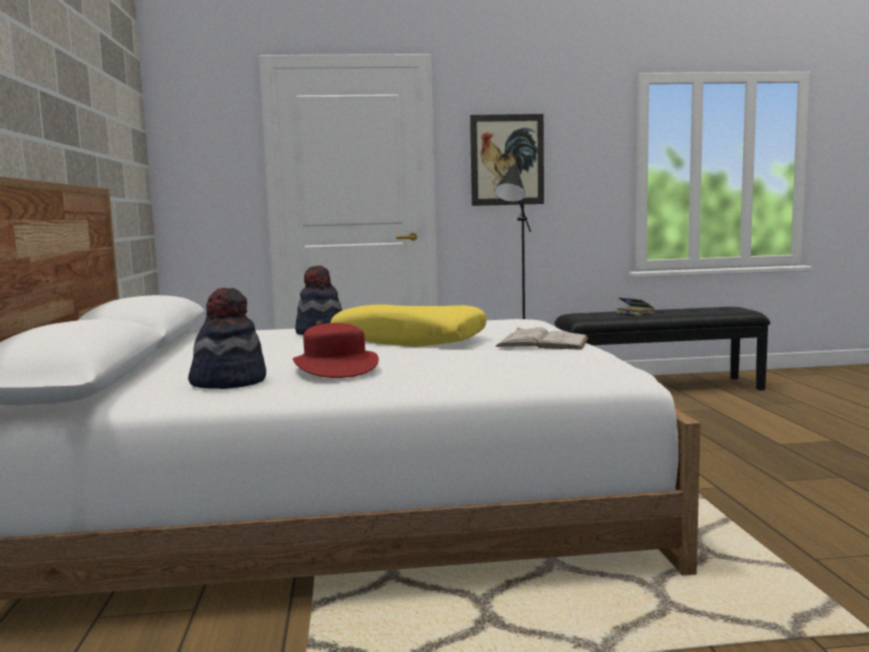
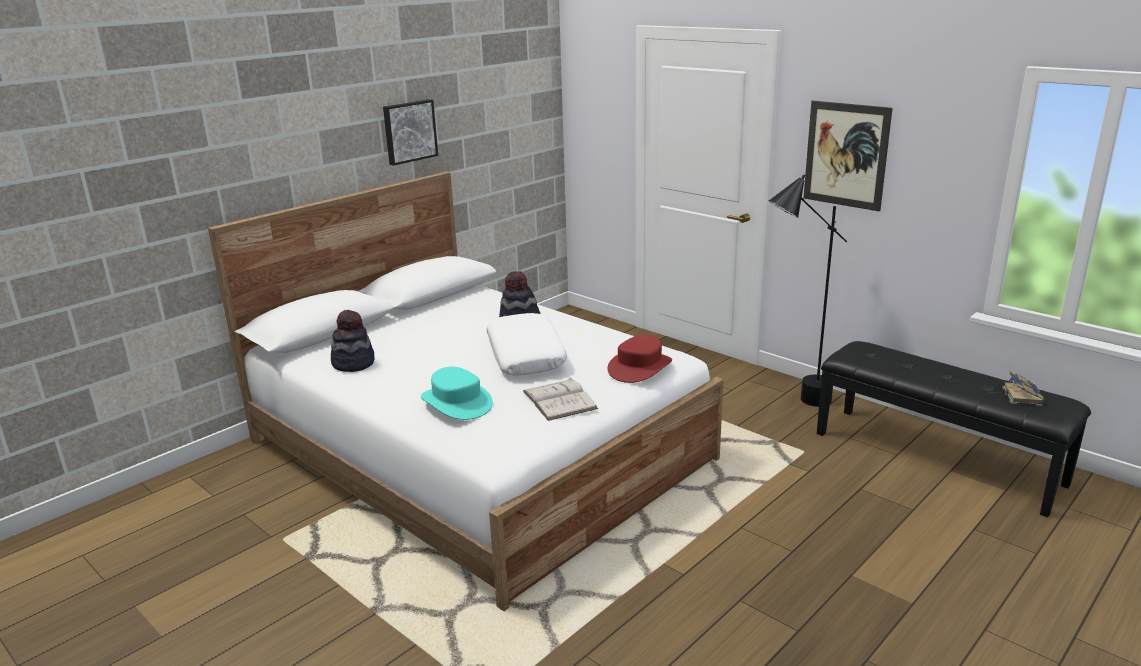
camera: 50 degrees right, 15 degrees up
(64, 120) = (409, 131): none -> picture
(335, 367) = (407, 373): red hat -> red hat (639, 367)
(409, 340) = (526, 355): yellow pillow -> white pillow
(477, 357) = (457, 402): none -> turquoise hat
(634, 313) = (919, 367): book -> book (1022, 396)

